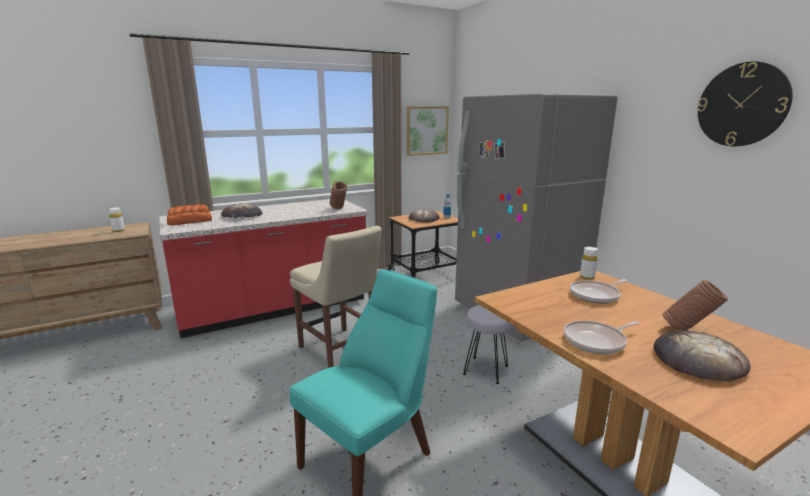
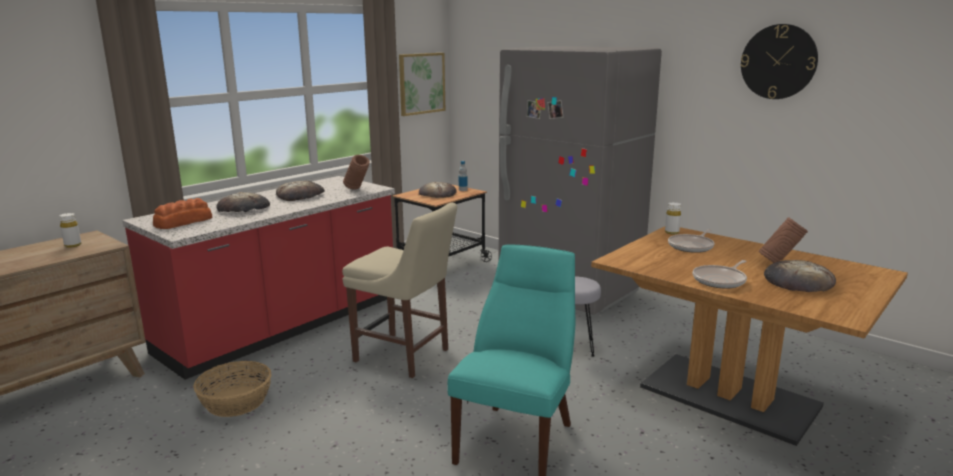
camera: 20 degrees left, 0 degrees up
(194, 364) = (235, 402): none -> basket
(293, 210) = (300, 195): none -> bread

